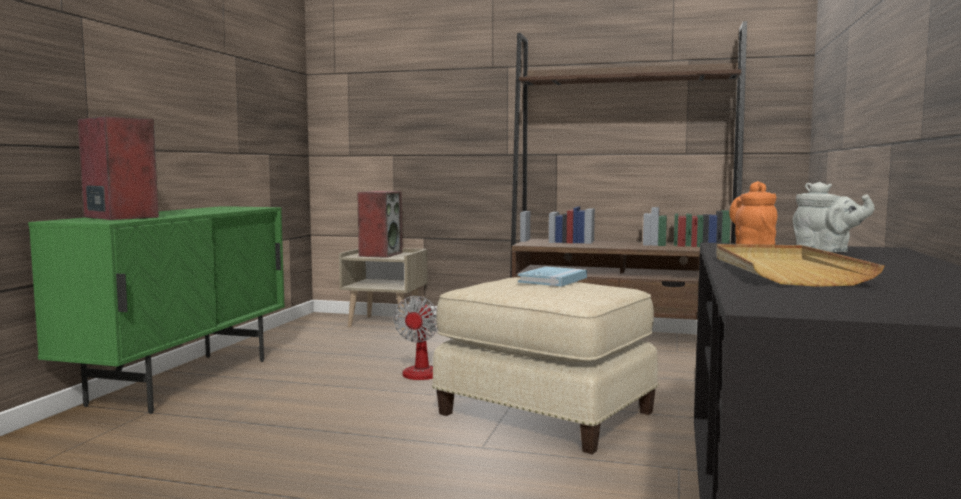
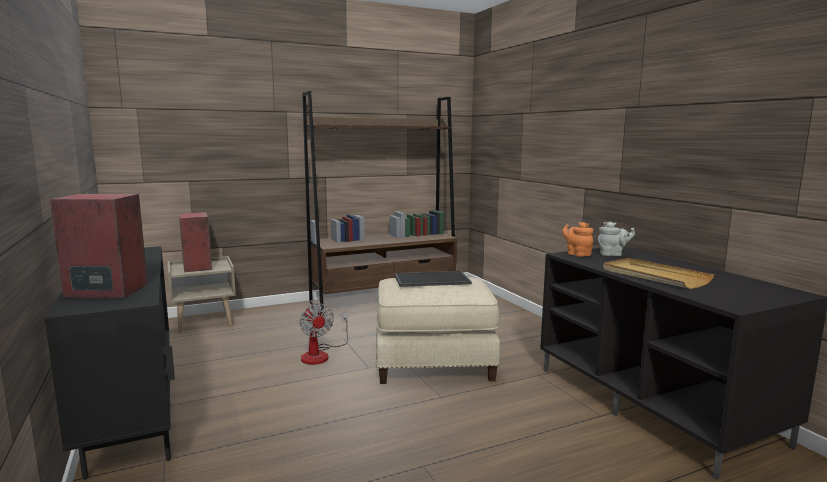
camera: 40 degrees left, 5 degrees up
(183, 381) = (133, 423): green cabinet -> black cabinet
(553, 280) = (431, 280): blue book -> tray

